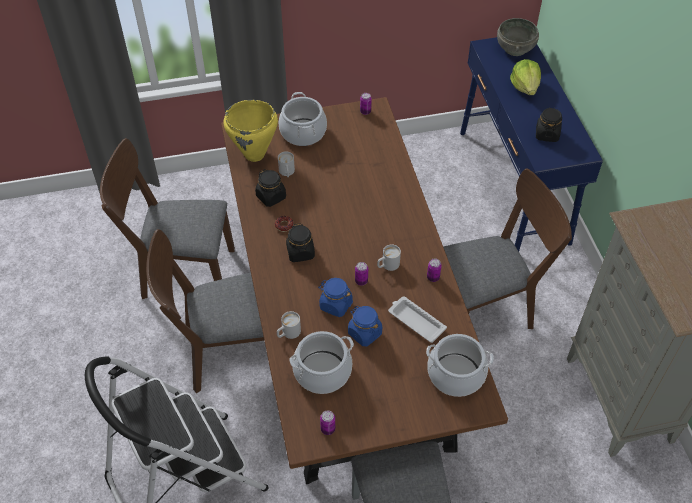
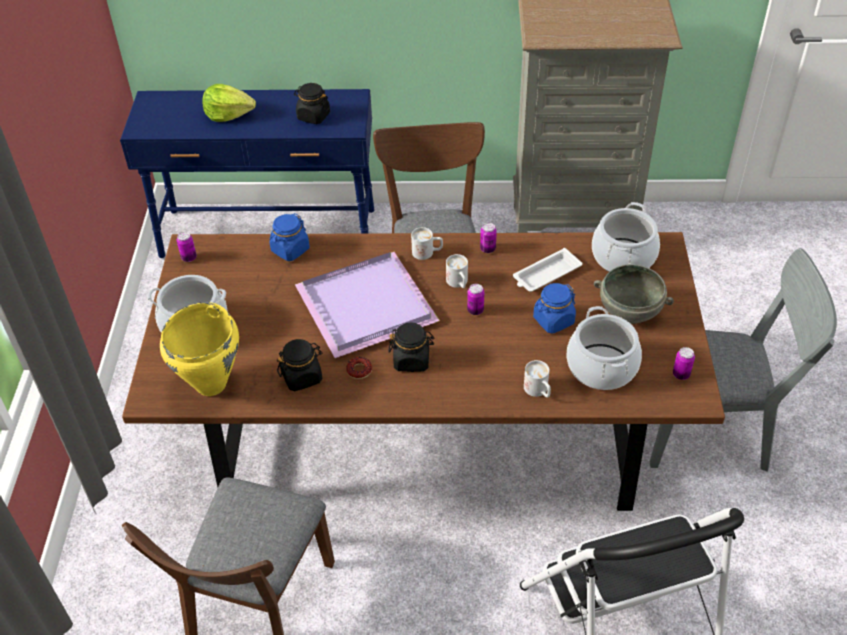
camera: 75 degrees left, 5 degrees down
(225, 354) = (423, 573): brown chair -> none
(287, 173) = (264, 354): white mug -> white mug (427, 253)
(335, 305) = (505, 339): blue jar -> blue jar (290, 250)
(346, 217) = (369, 306): none -> purple tray
(516, 49) = (160, 107): grey bowl -> grey bowl (630, 310)

